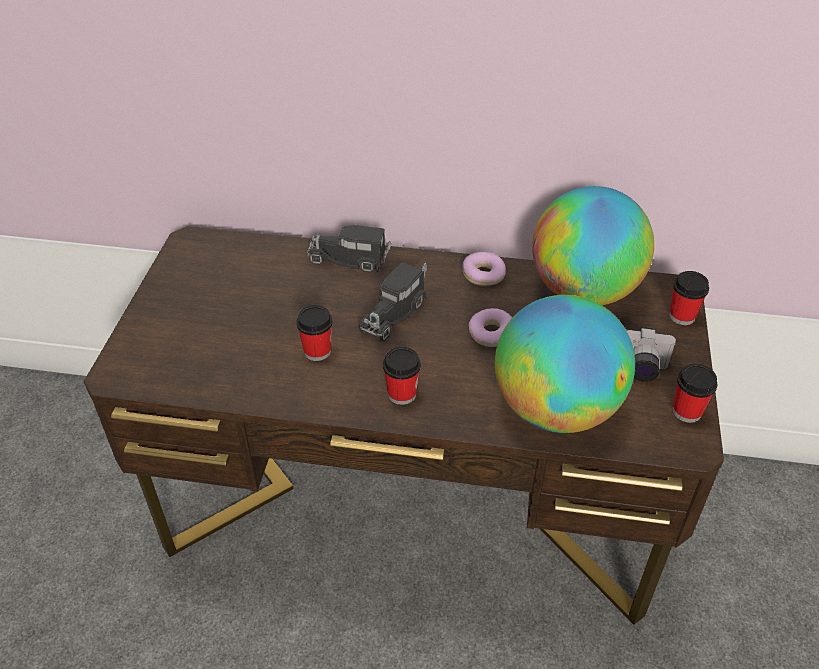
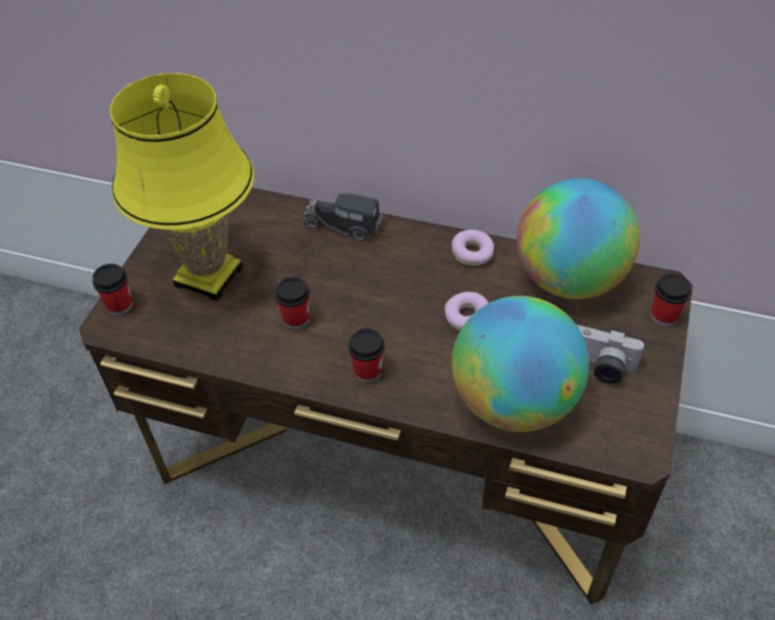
camera: 10 degrees right, 5 degrees up
(217, 318) = (209, 276): none -> yellow table lamp
(394, 313) = (377, 286): toy truck -> none
(687, 411) = (644, 419): cup -> cup (120, 305)

